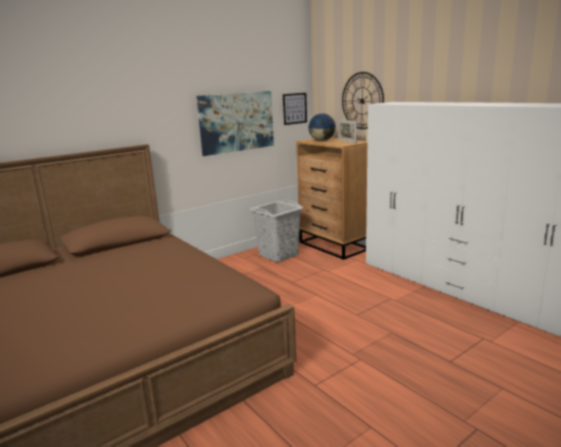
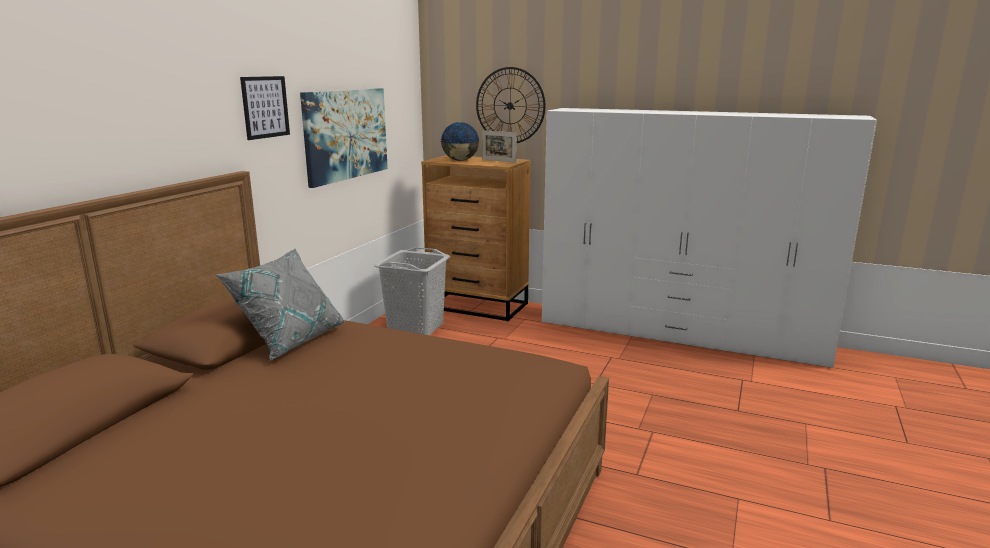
camera: 30 degrees left, 0 degrees up
(133, 246) = (290, 340): none -> grey pillow
(294, 108) = (405, 114): picture -> picture (265, 107)

